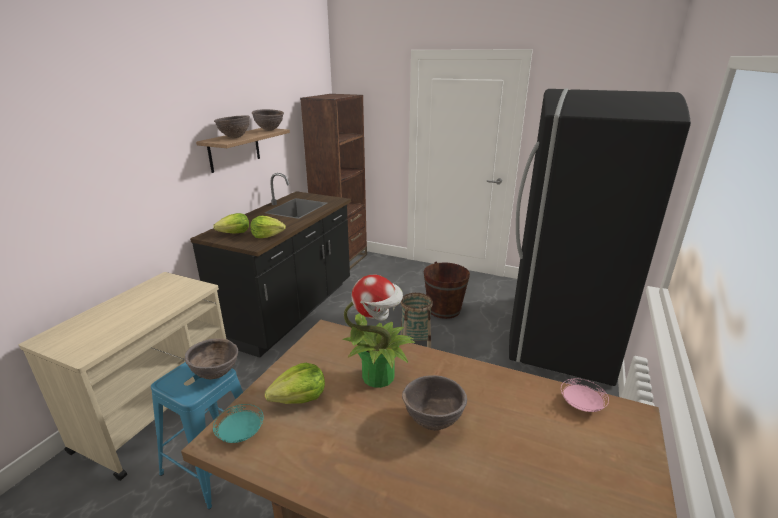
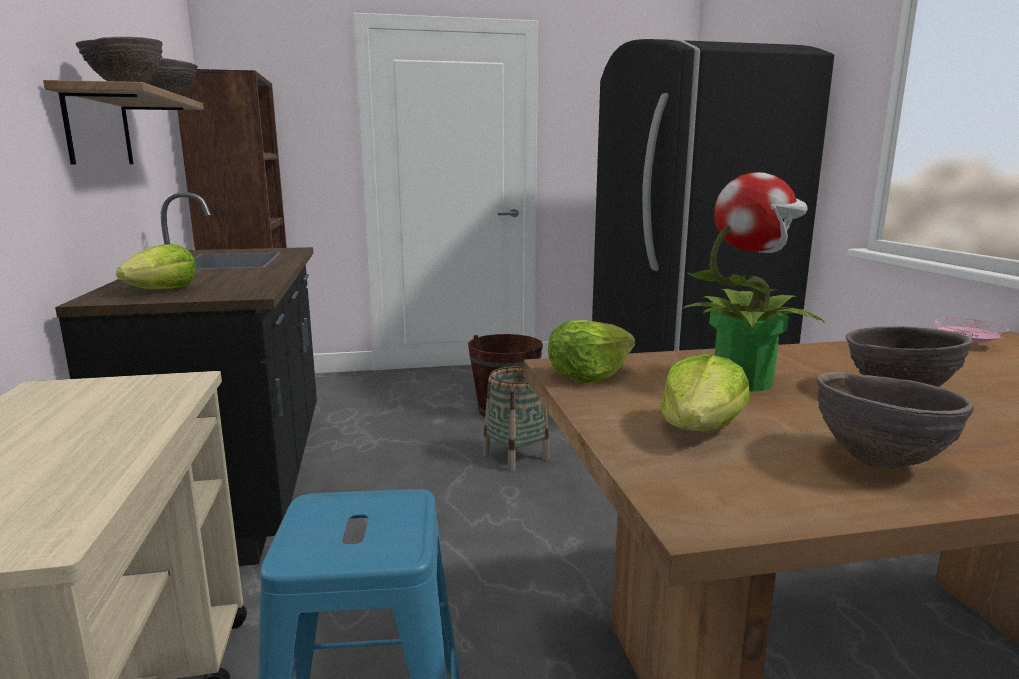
camera: 35 degrees left, 10 degrees down
(216, 374) = (400, 505): brown bowl -> brown bowl (880, 463)
(240, 433) = (714, 491): turquoise plate -> none
(267, 235) = (247, 284): lettuce -> lettuce (588, 375)

